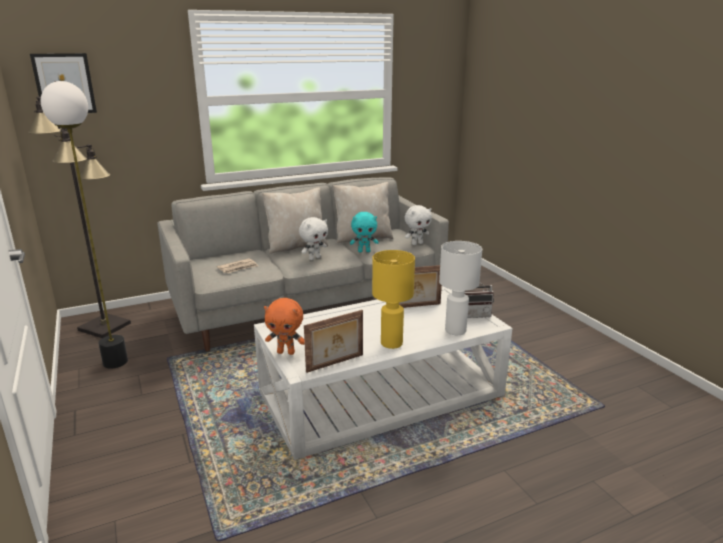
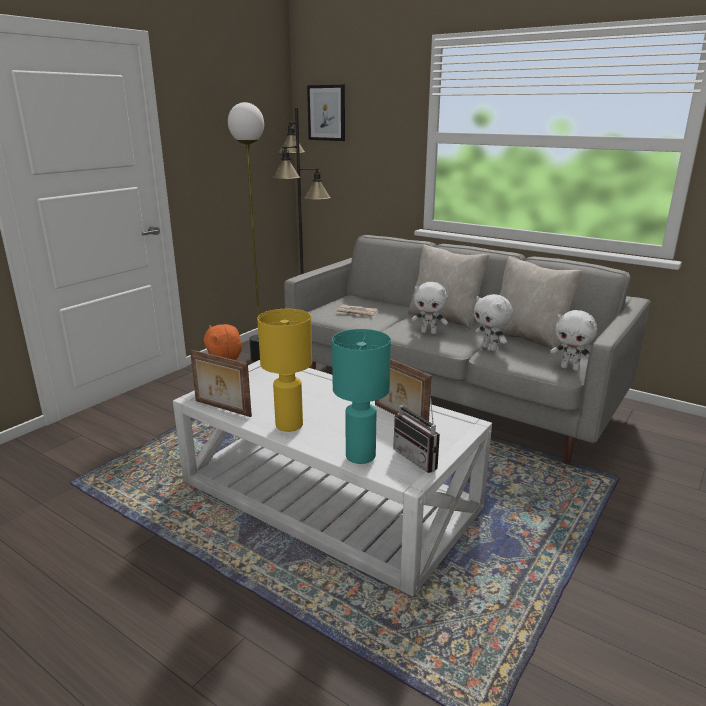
camera: 60 degrees right, 0 degrees up
(364, 251) = (490, 348): turquoise plush toy -> white plush toy
(455, 330) = (360, 456): white table lamp -> turquoise table lamp

